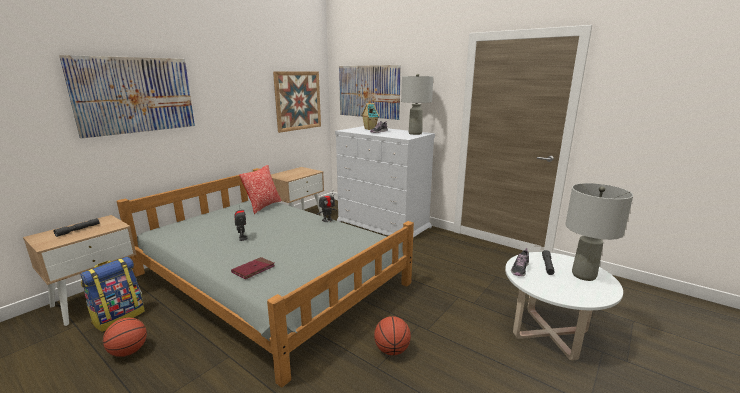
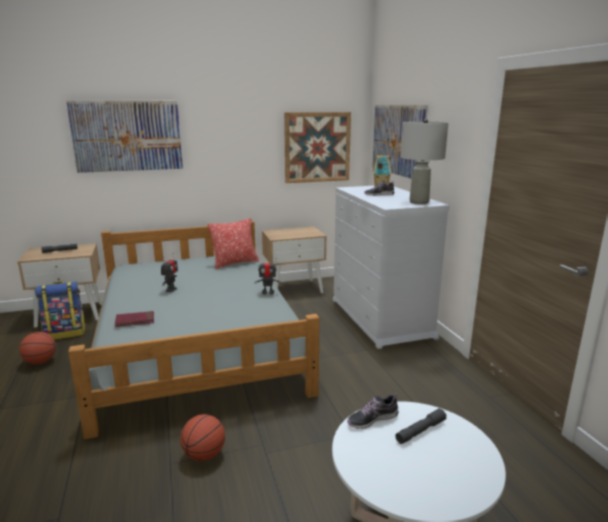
camera: 35 degrees right, 0 degrees up
(583, 275) = (451, 465): grey table lamp -> none

